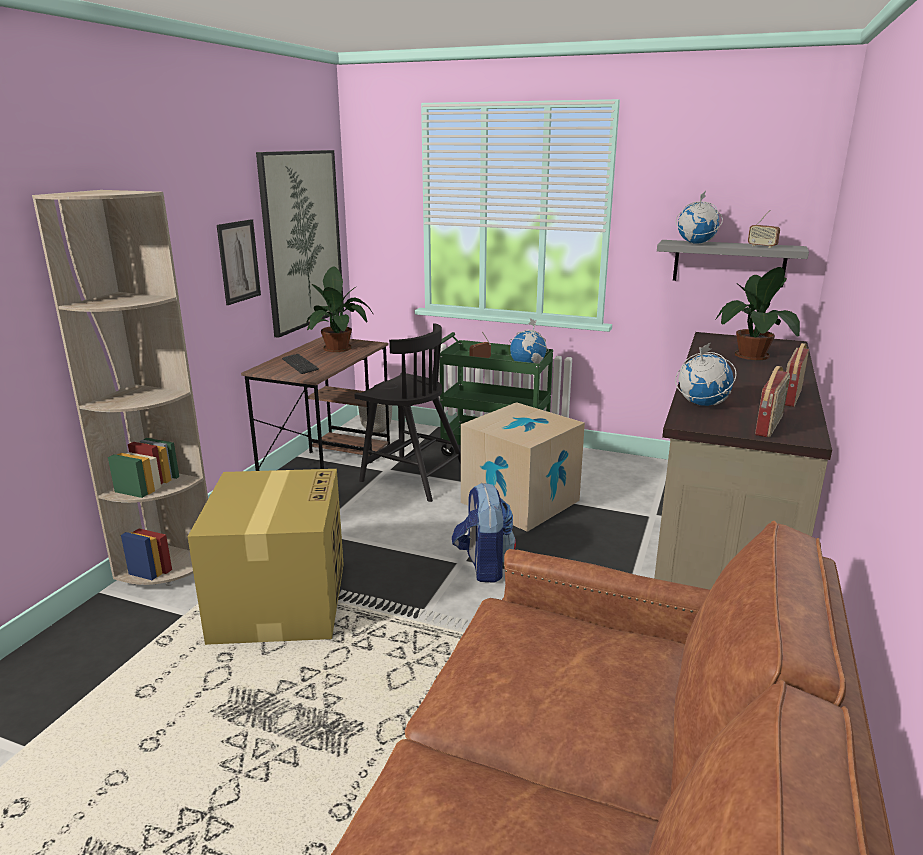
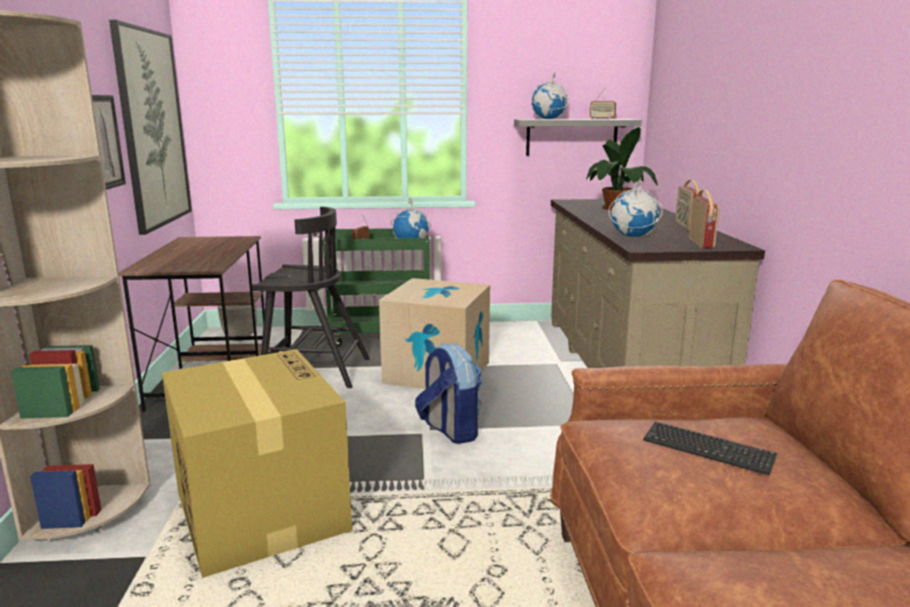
camera: 25 degrees left, 5 degrees down
(300, 365) = (184, 260): keyboard -> keyboard (707, 450)
(339, 347) = (211, 243): potted plant -> none

